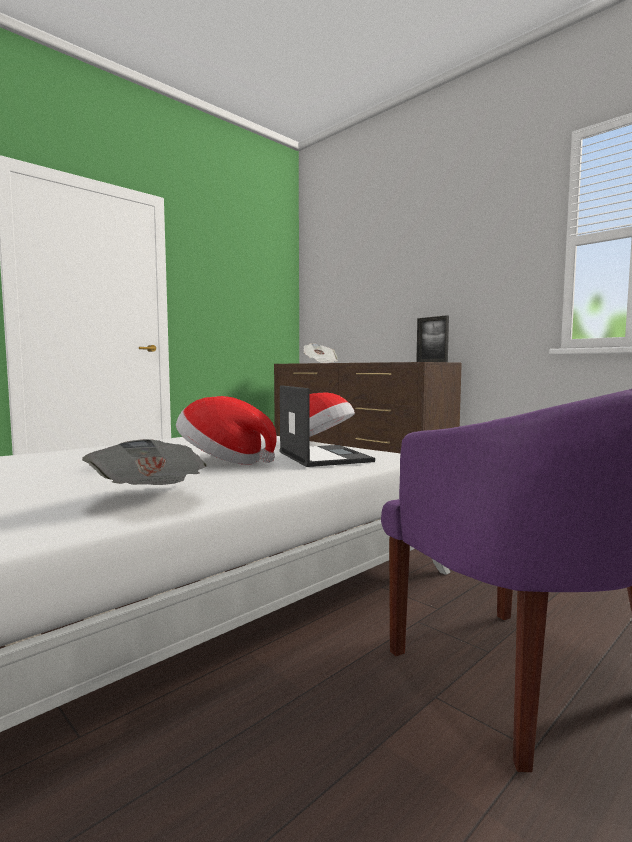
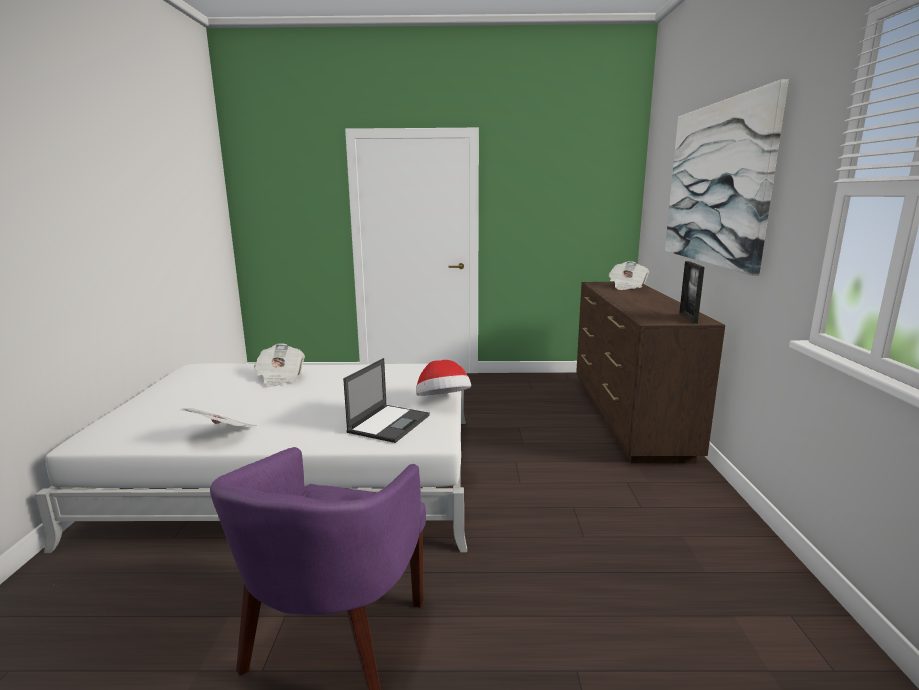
camera: 45 degrees right, 10 degrees up
(58, 458) = (280, 378): none -> newspaper
(224, 461) = (325, 410): hat -> none
(417, 263) = (716, 184): none -> picture

